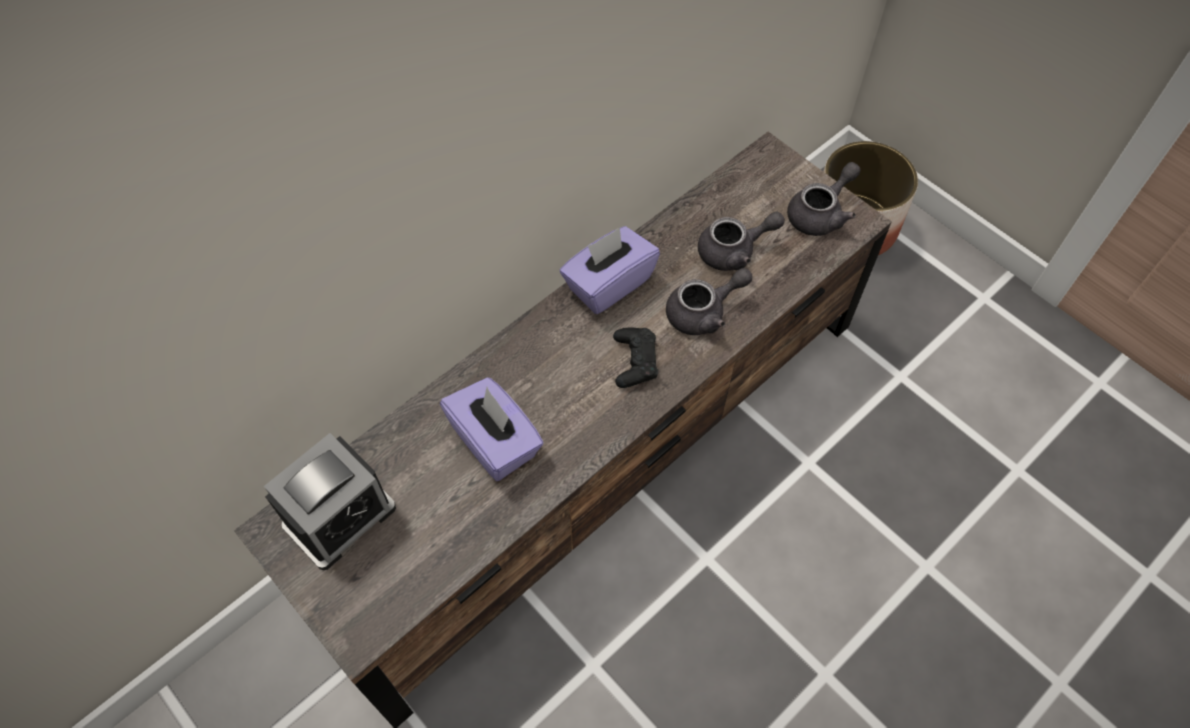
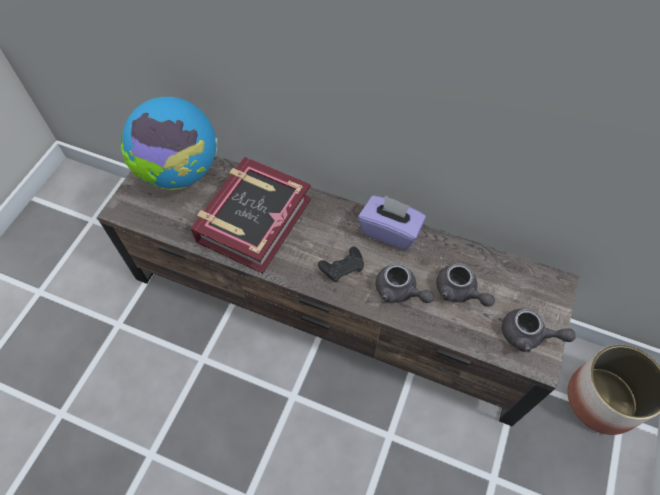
camera: 65 degrees right, 0 degrees up
(340, 517) = (180, 172): alarm clock -> globe
(495, 442) = (253, 220): purple tissue box -> book

